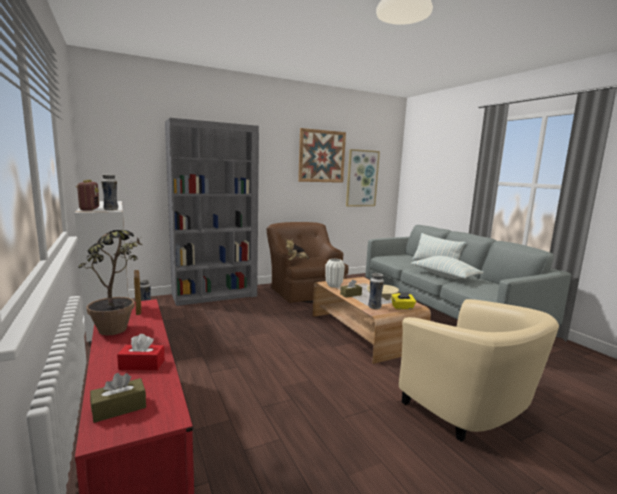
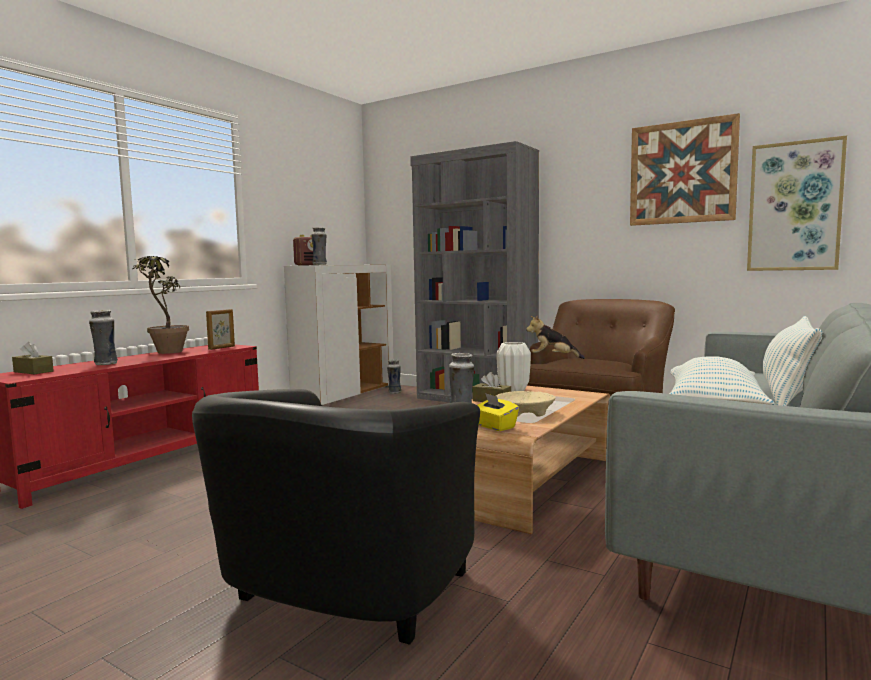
camera: 60 degrees right, 5 degrees down
(142, 364) = (105, 364): red tissue box -> vase
(469, 411) = (341, 598): beige armchair -> black armchair

